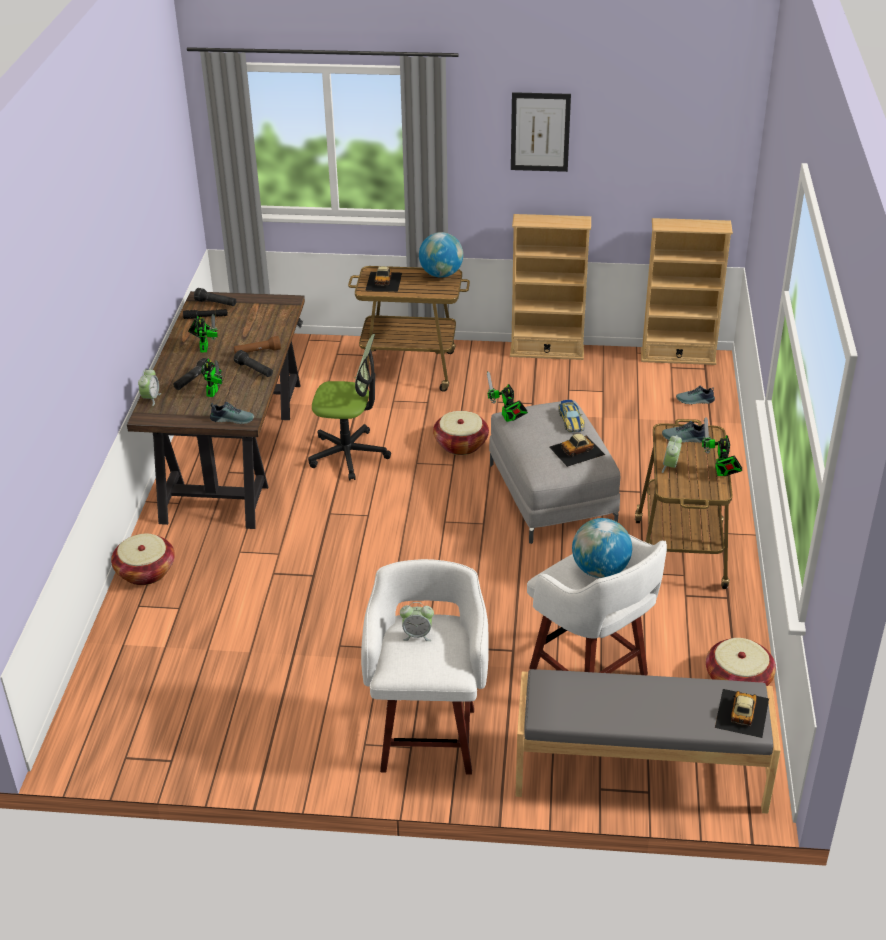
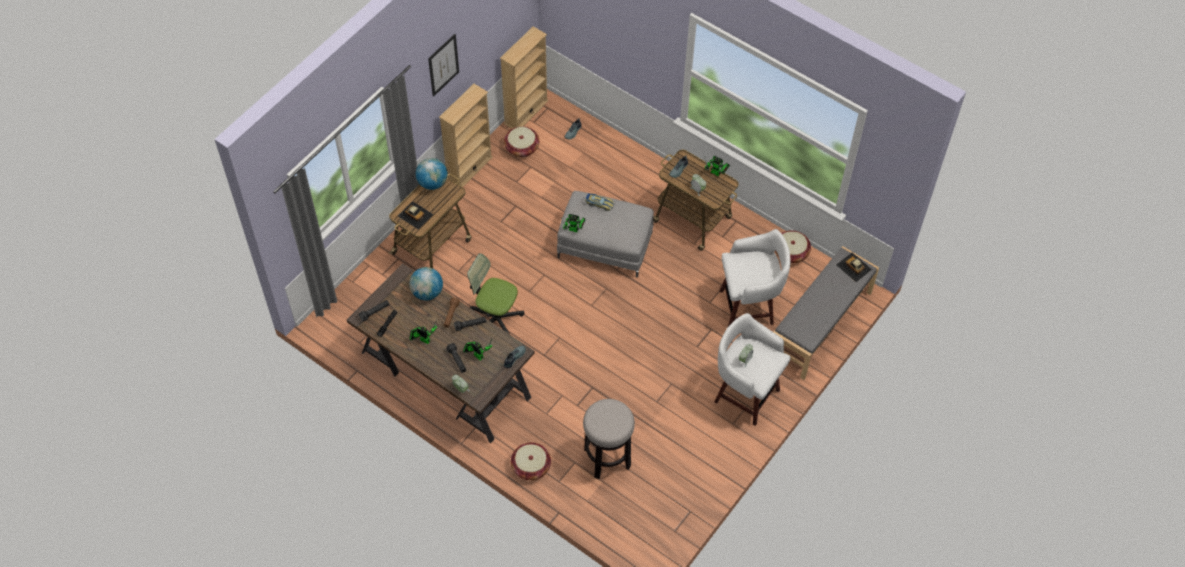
camera: 60 degrees left, 20 degrees up
(207, 635) = (607, 458): none -> stool
(348, 454) = (495, 319): office chair -> office chair turned 105 degrees counterclockwise
(461, 444) = (528, 261): basket -> basket (522, 148)
(577, 450) = (627, 216): toy car -> none
(600, 570) = (749, 264): globe -> globe (427, 292)

